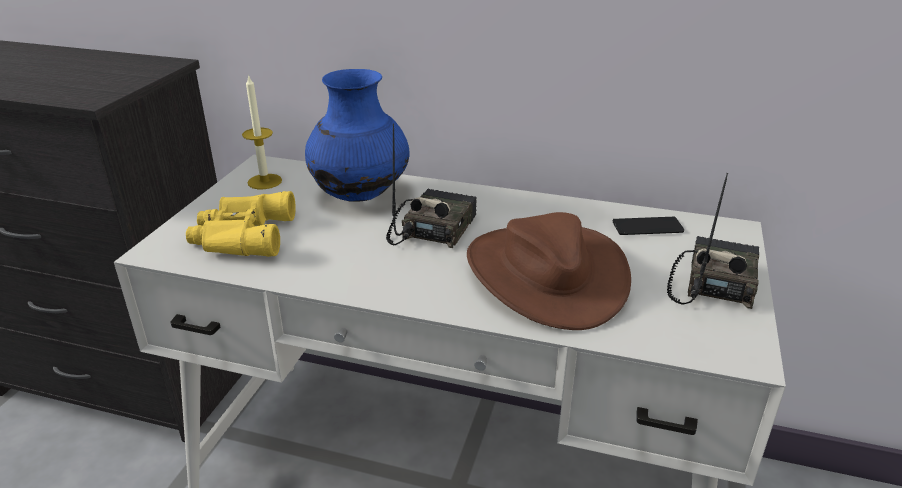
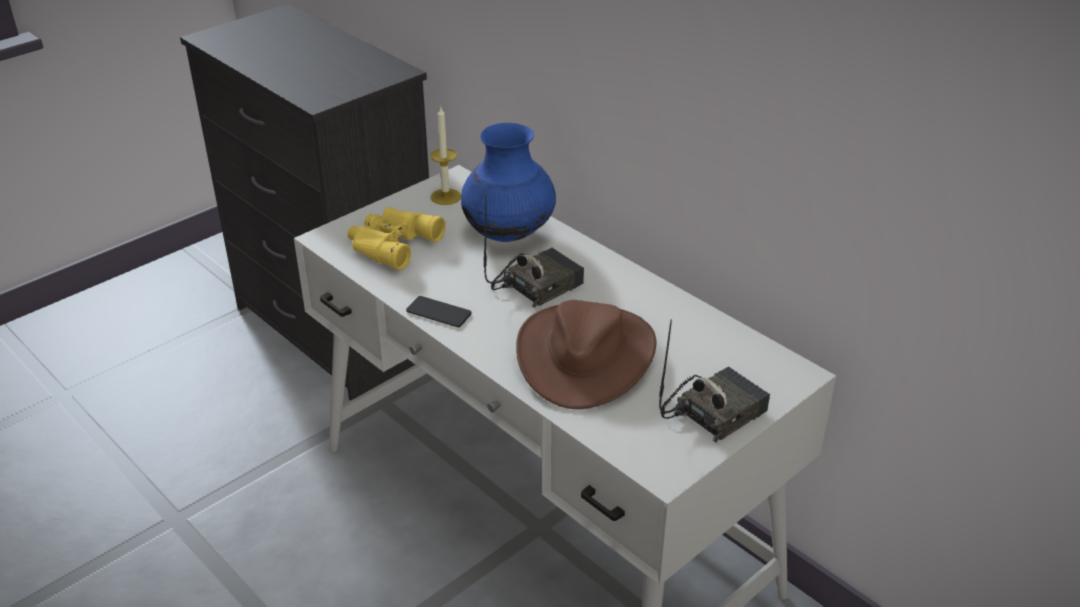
camera: 30 degrees right, 5 degrees up
(647, 227) = (720, 344): phone -> phone (439, 312)

